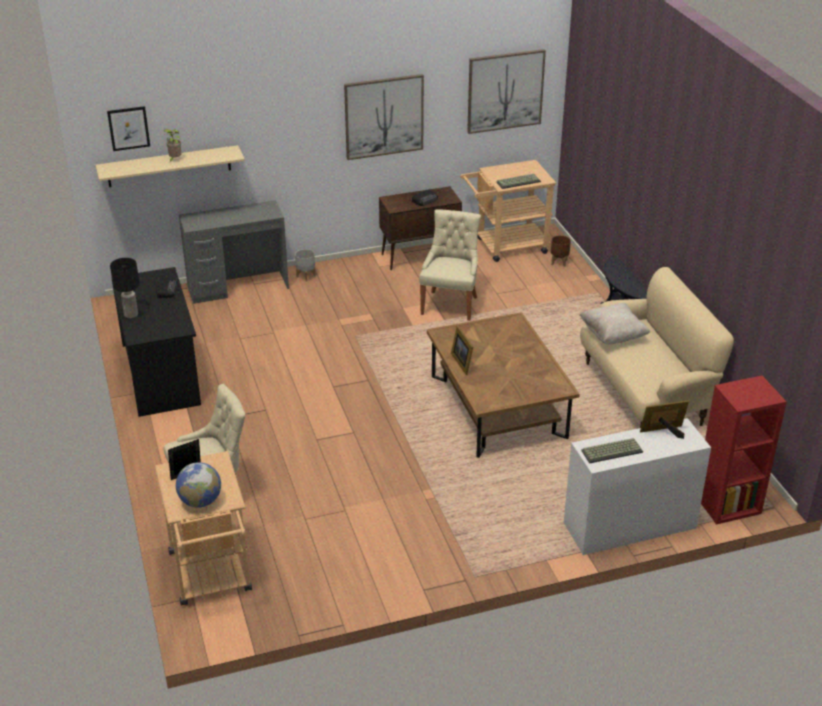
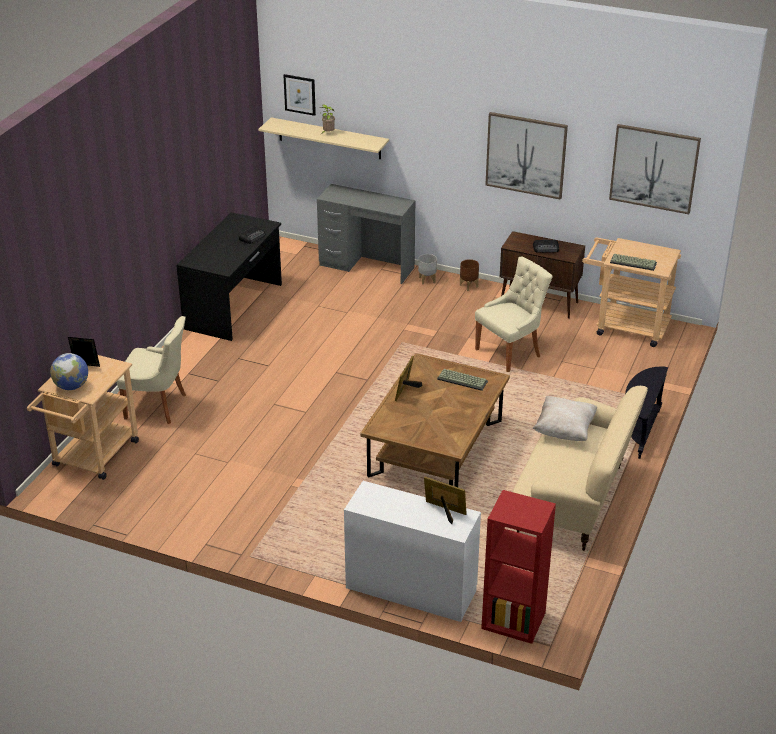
camera: 40 degrees right, 0 degrees up
(131, 315) = (207, 244): black table lamp -> none
(559, 262) = (655, 360): brown planter -> brown planter (469, 286)
(612, 450) = (383, 502): keyboard -> keyboard (463, 380)

